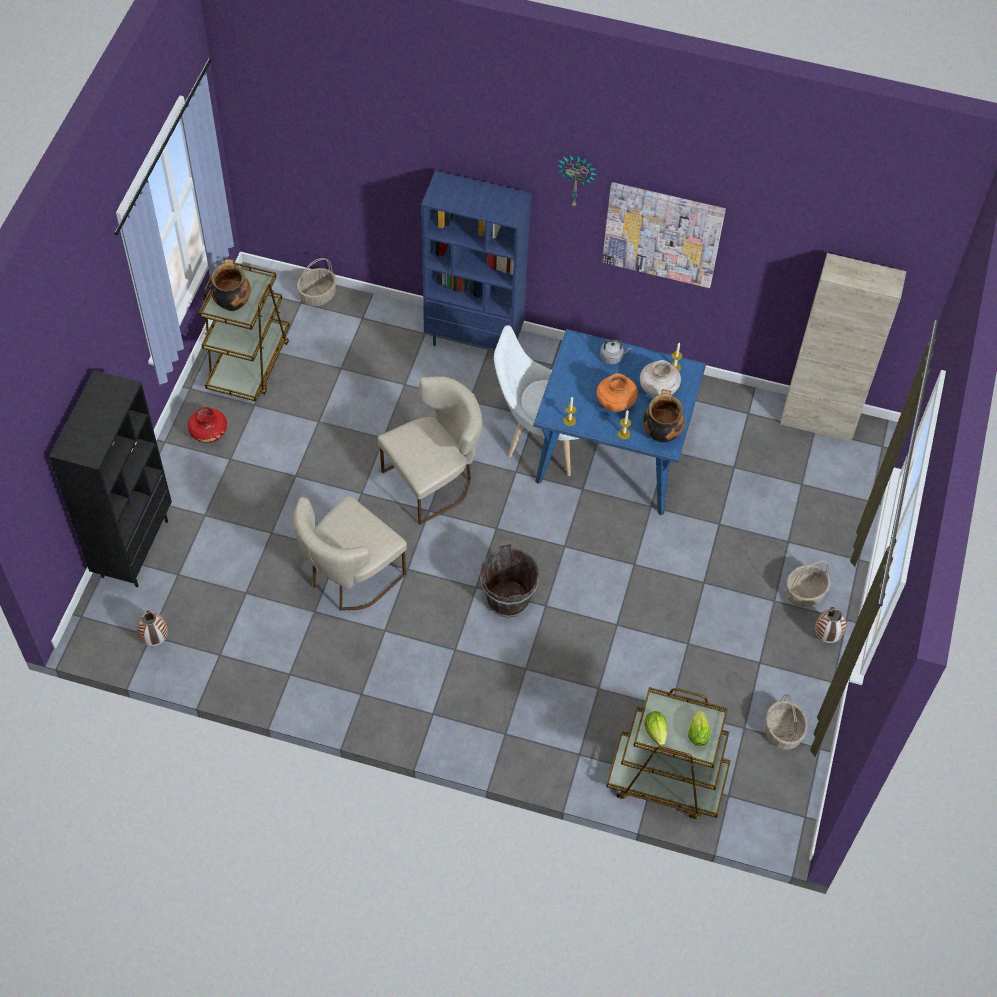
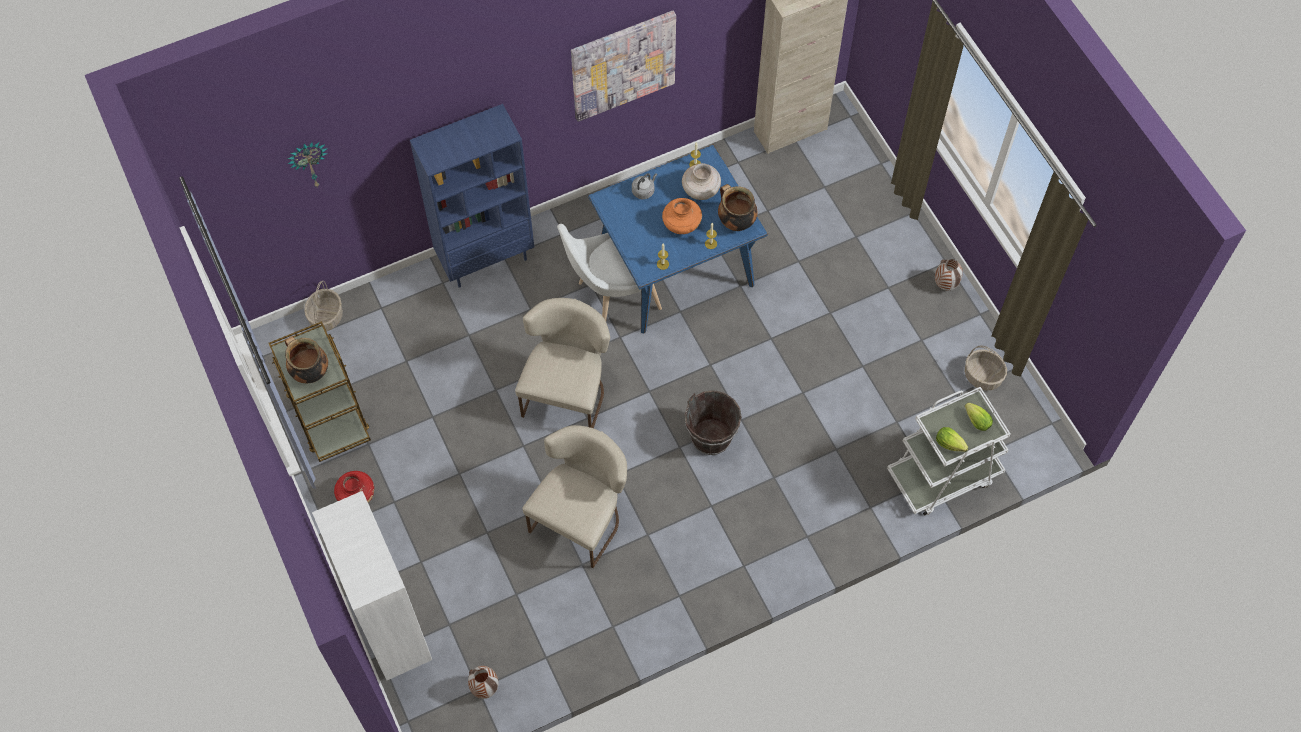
camera: 40 degrees left, 5 degrees up
(134, 548) = (392, 633): black bookcase -> white bookcase
(349, 578) = (581, 517): beige chair -> beige chair turned 150 degrees counterclockwise
(576, 179) = (538, 67): wall clock -> wall clock (309, 163)
(666, 780) = (943, 475): brown cart -> white cart
(804, 593) = (902, 265): basket -> none

